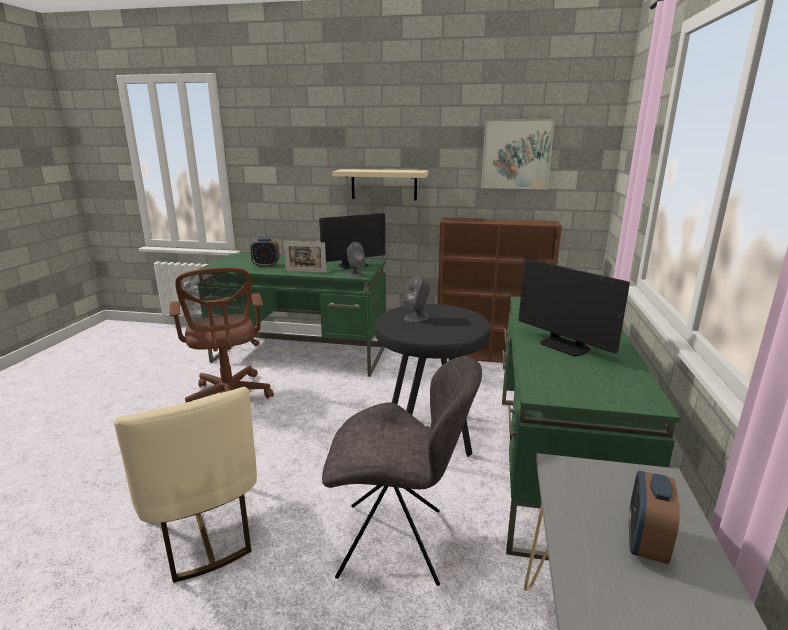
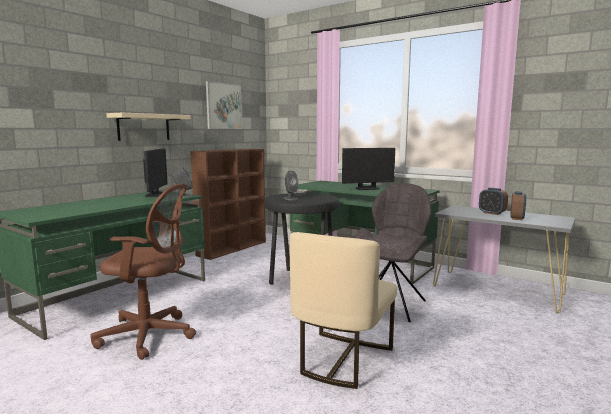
camera: 65 degrees left, 10 degrees down
(202, 531) = (342, 359): beige chair -> beige chair turned 120 degrees clockwise
(266, 265) = (86, 207): alarm clock -> alarm clock (517, 218)
(306, 271) = (141, 202): picture frame -> none

